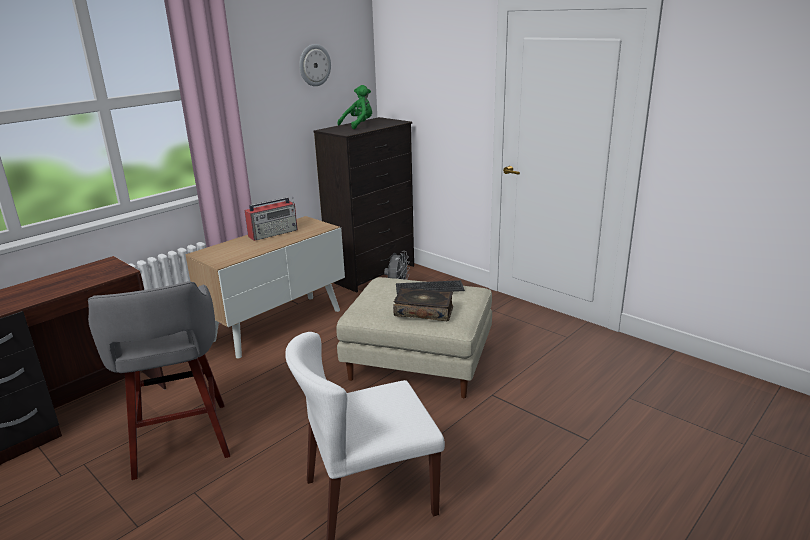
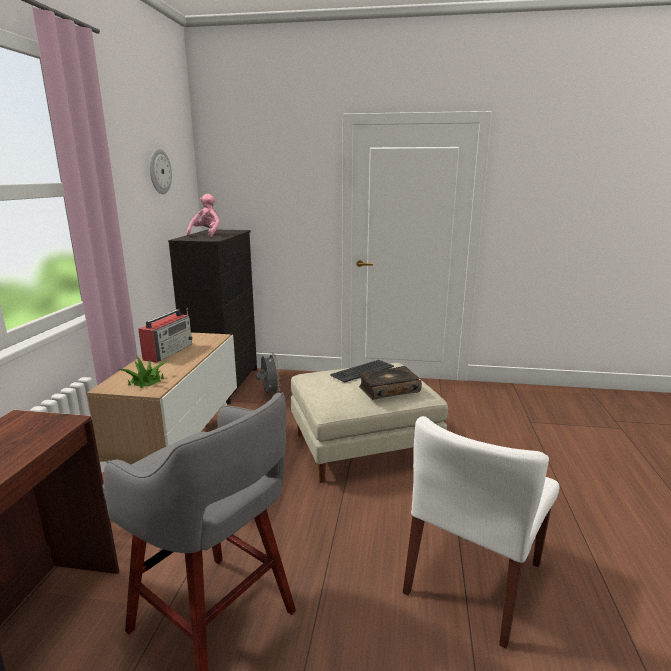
camera: 35 degrees left, 5 degrees down
(227, 254) = (146, 381): none -> potted plant
(358, 125) = (206, 234): green plush toy -> pink plush toy

